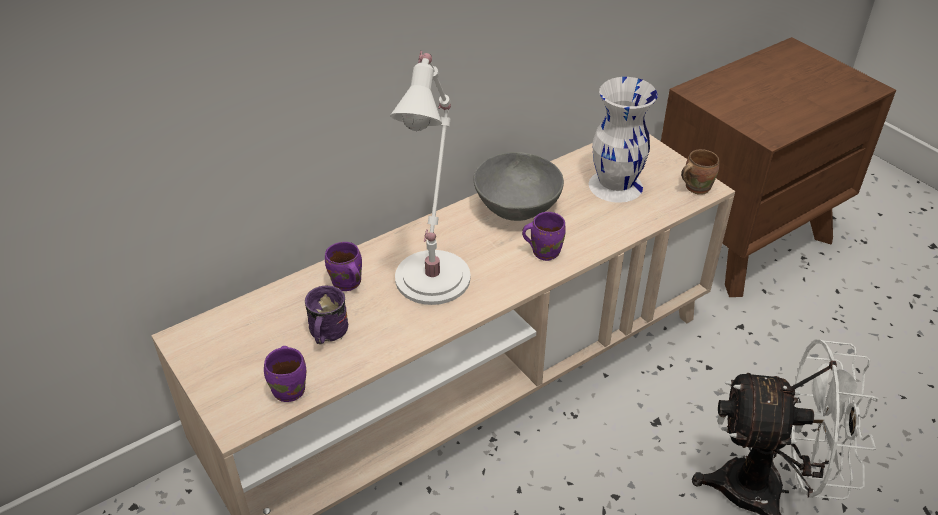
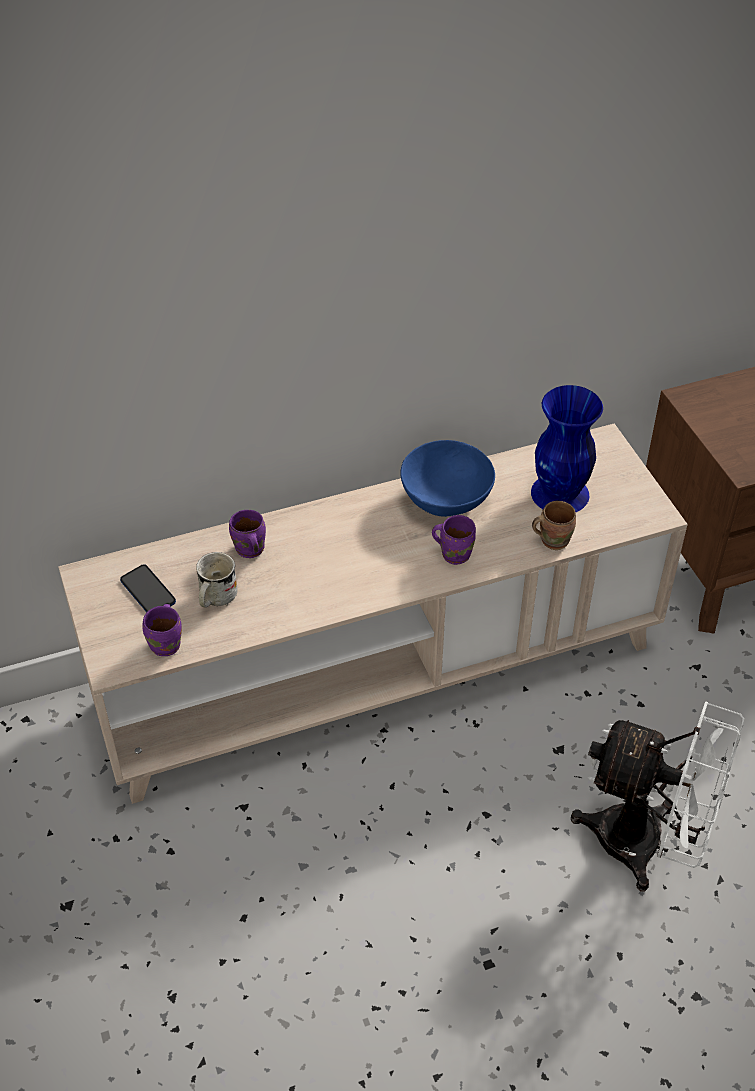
camera: 15 degrees right, 5 degrees up
(254, 341) = (148, 592): none -> phone
(326, 334) = (215, 598): purple mug -> white mug
(434, 273) = (337, 556): white table lamp -> none
(517, 208) = (446, 500): grey bowl -> blue bowl
(615, 186) = (559, 494): white vase -> blue vase
(695, 187) = (645, 511): brown mug -> brown mug (552, 539)

